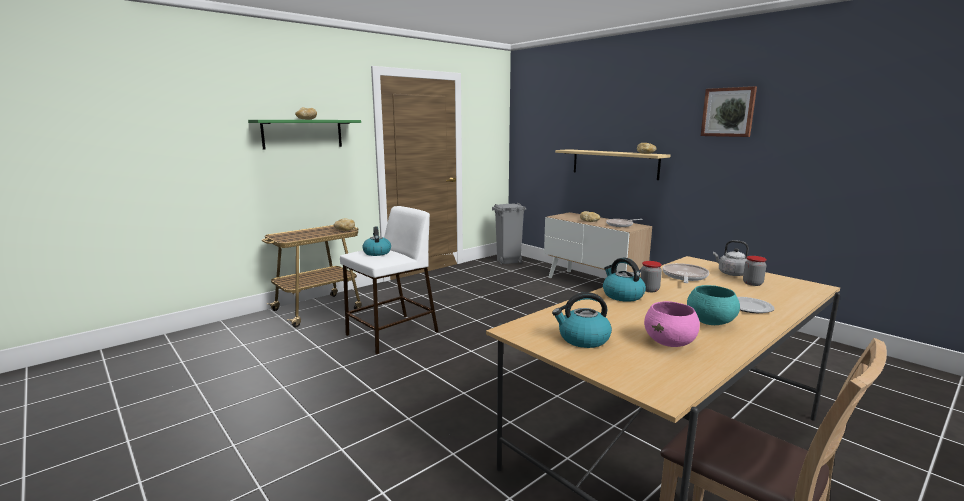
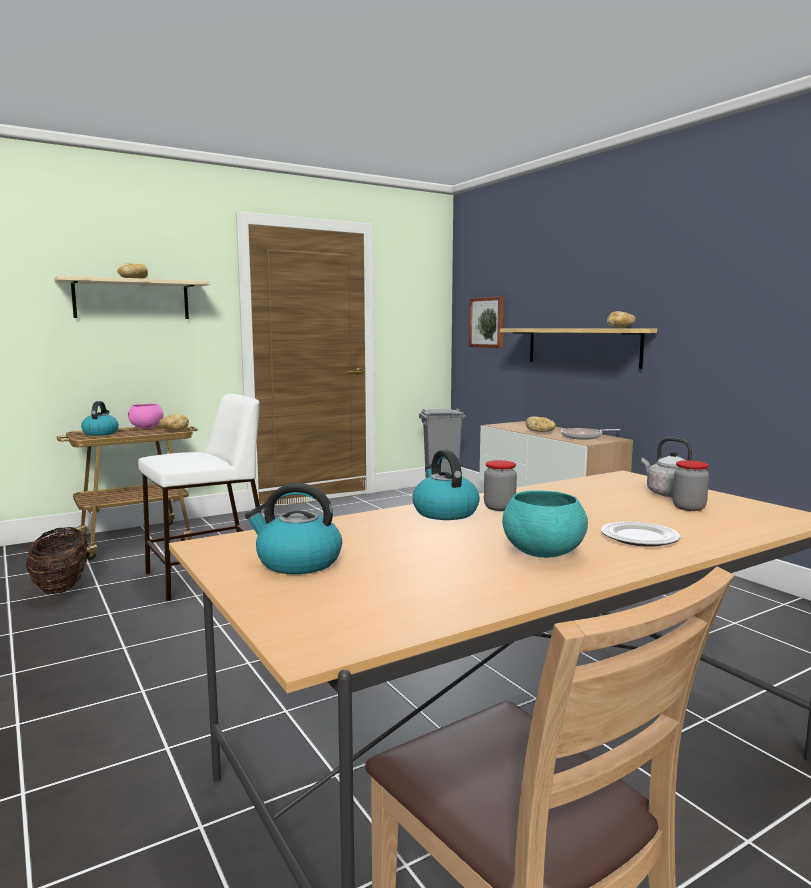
camera: 10 degrees right, 5 degrees down
(292, 350) = (61, 587): none -> basket
(302, 134) = (132, 299): green shelf -> beige shelf
(377, 252) = (185, 455): kettle -> kettle (100, 433)
(670, 343) = (433, 576): pink bowl -> pink bowl (147, 428)
(684, 276) = (581, 494): frying pan -> none
(728, 112) = (737, 257): picture -> picture (487, 322)

